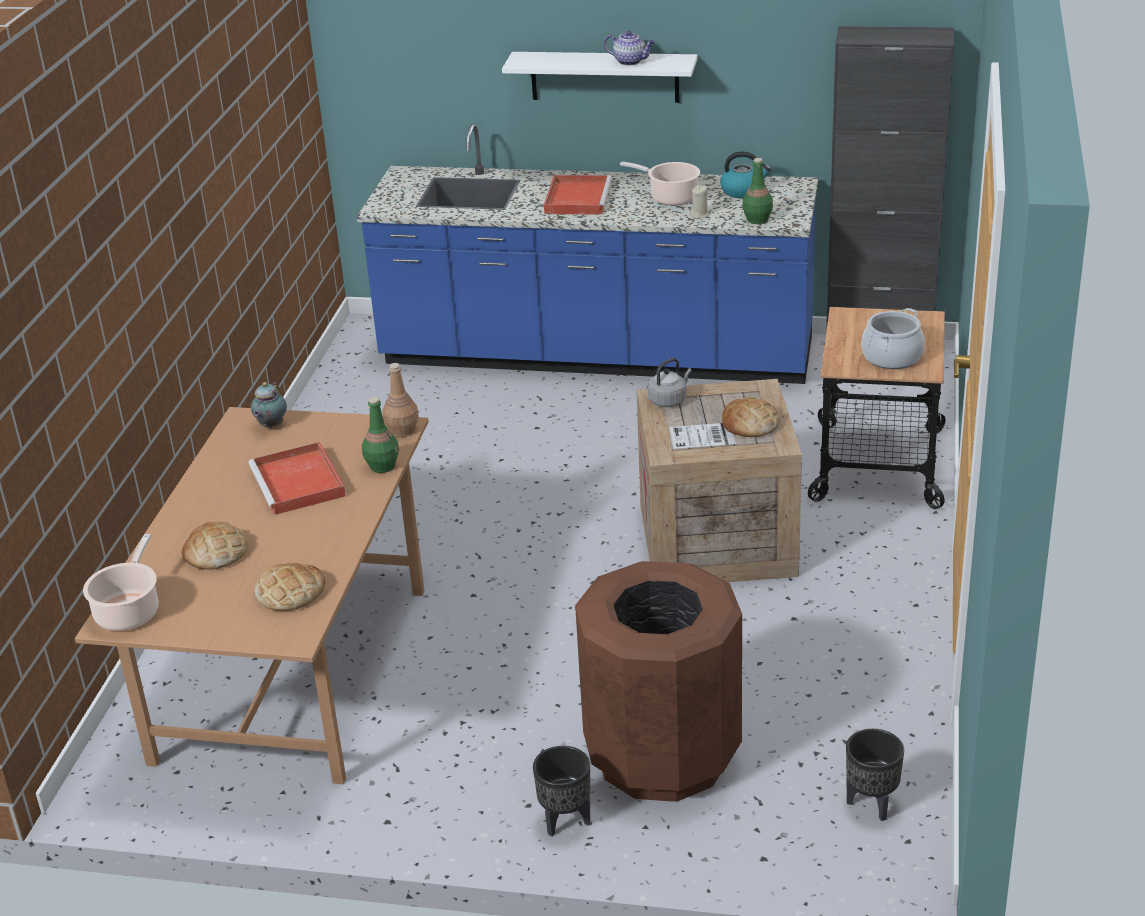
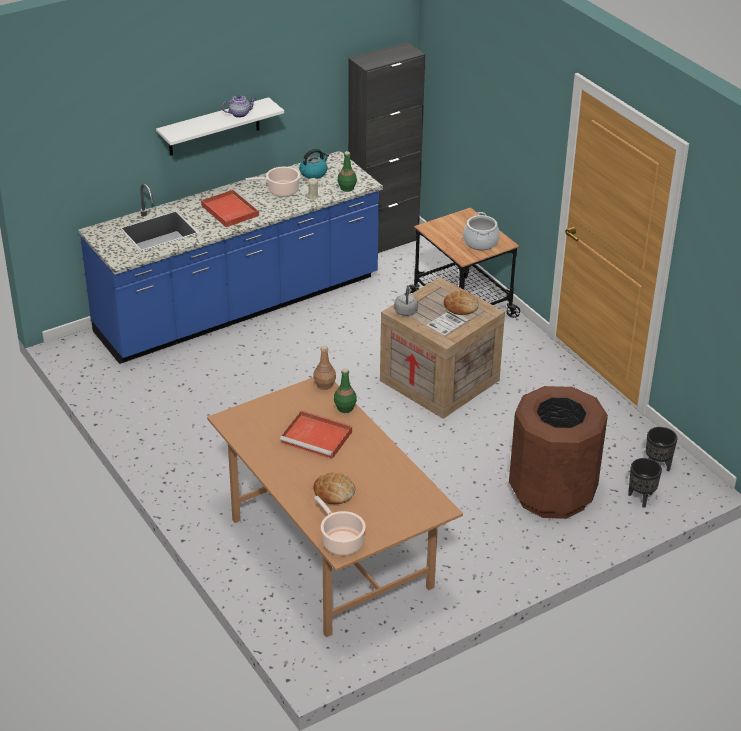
camera: 45 degrees left, 5 degrees up
(270, 426) = (250, 416): teapot -> none
(290, 592) = (404, 490): bread -> none
(564, 821) = (551, 545): black planter -> black planter (641, 498)

